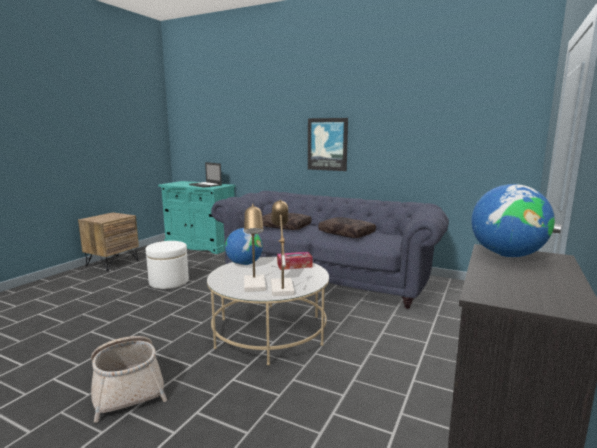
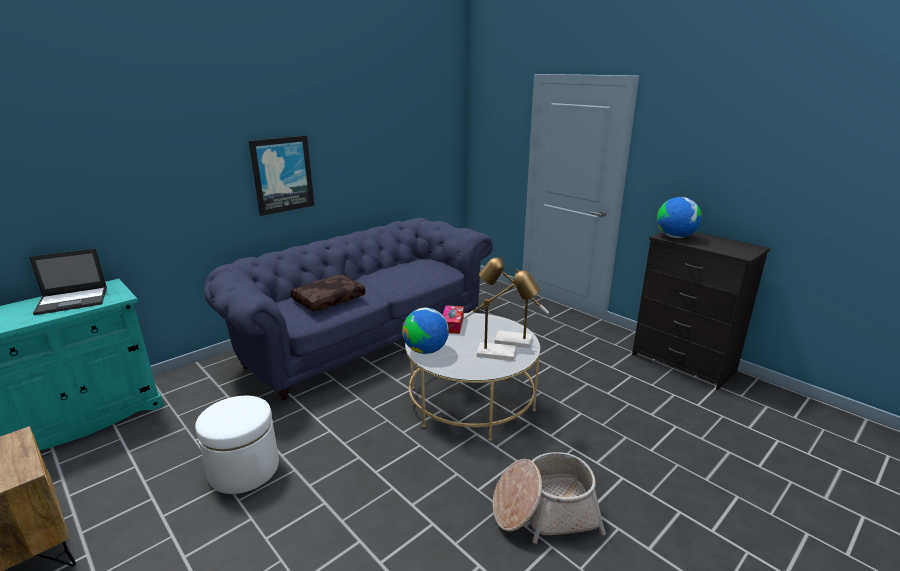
camera: 70 degrees left, 10 degrees up
(347, 233) = (396, 276): brown pillow -> none

